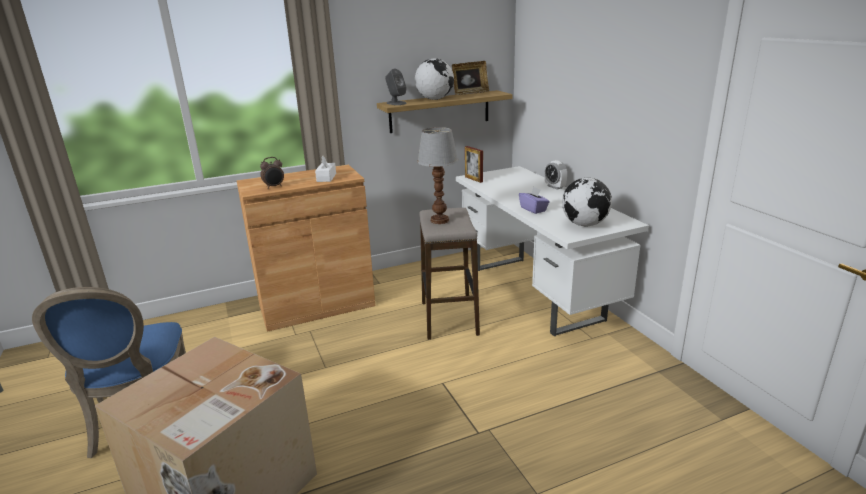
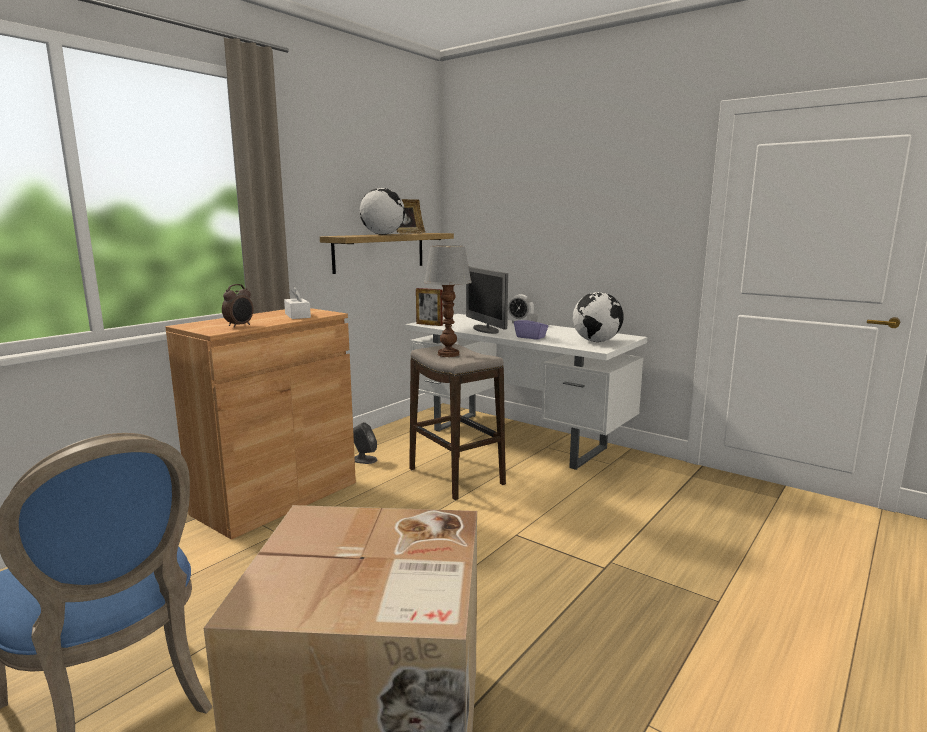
camera: 30 degrees left, 10 degrees down
(396, 103) = (346, 235): grey speaker -> grey speaker (364, 459)
(509, 193) = (485, 330): none -> monitor

